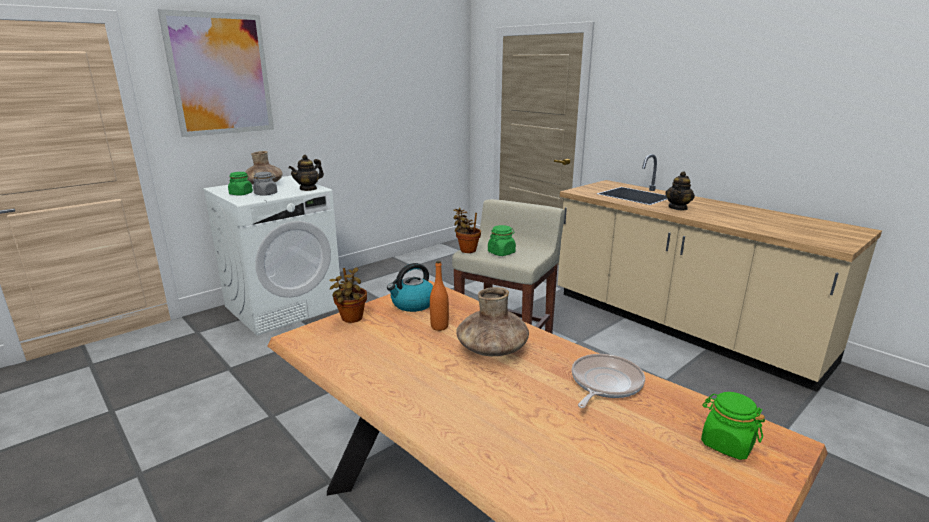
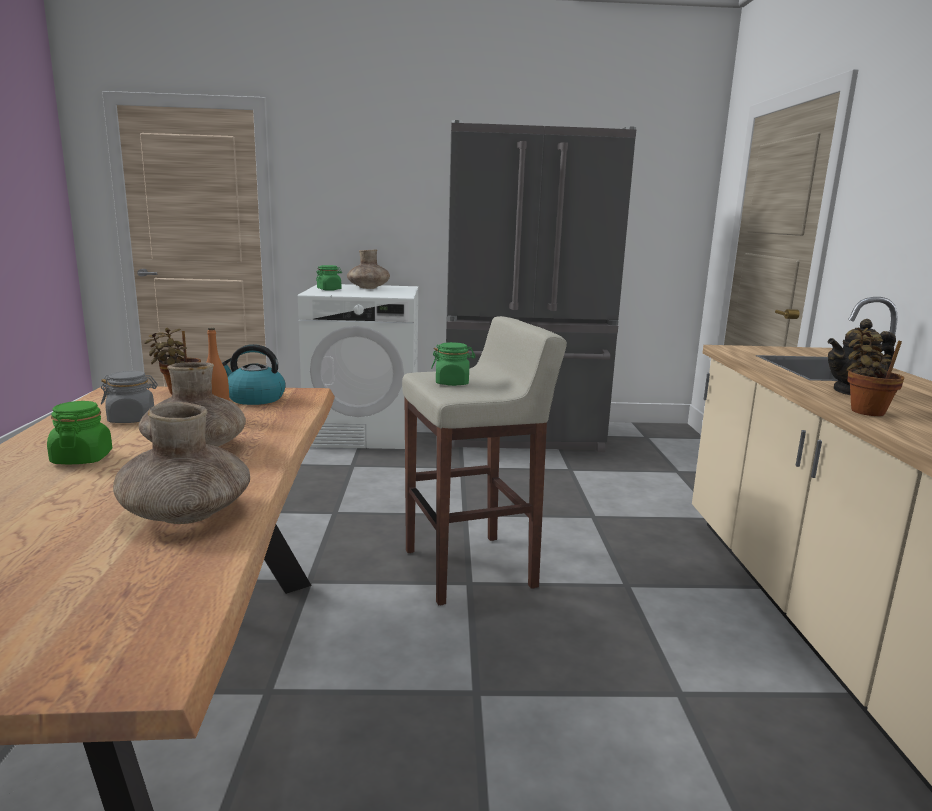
camera: 40 degrees right, 5 degrees down
(220, 74) = (354, 164): picture -> none
(266, 194) = (347, 292): grey jar -> grey jar (132, 419)
(308, 189) = (394, 294): teapot -> none
(396, 273) = (521, 436): none -> grey fridge
(466, 250) = (424, 372): potted plant -> potted plant (865, 411)
(604, 383) = (187, 513): frying pan -> brown vase
(726, 444) = (92, 623): green jar -> green jar (82, 458)

